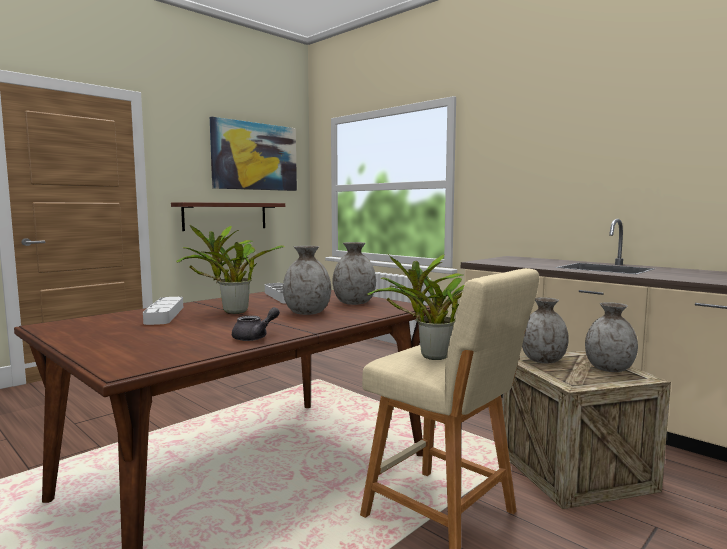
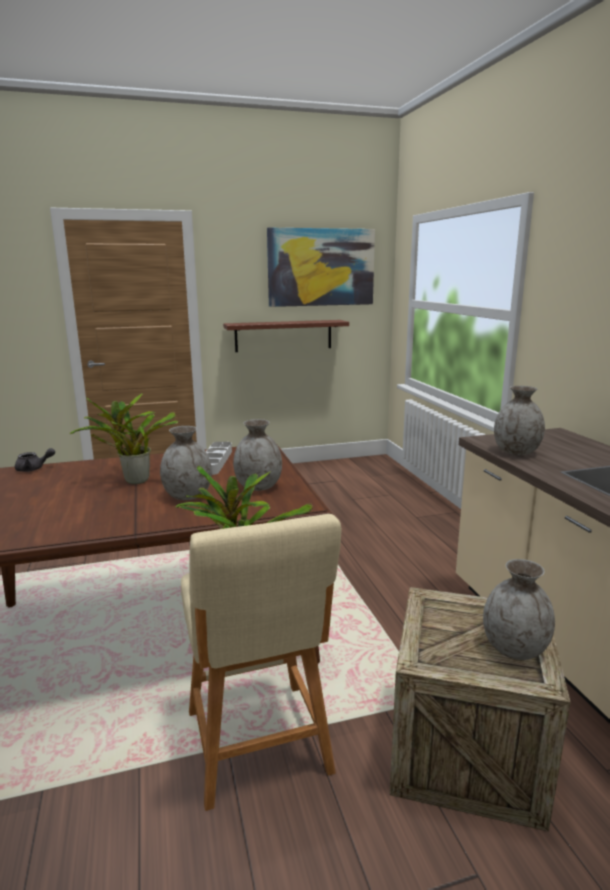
camera: 30 degrees right, 10 degrees up
(164, 315) = (82, 474): grey tray -> none
(255, 337) = (82, 527): grey teapot -> grey teapot (34, 469)
(543, 361) = (447, 607): grey vase -> grey vase (515, 452)

